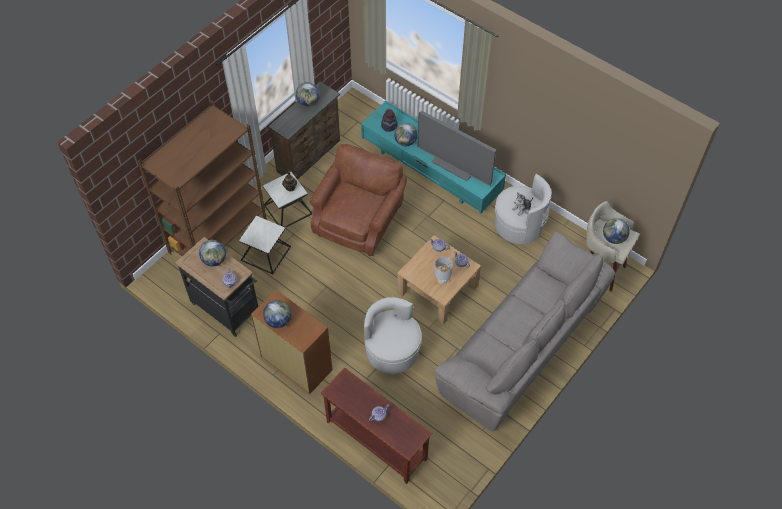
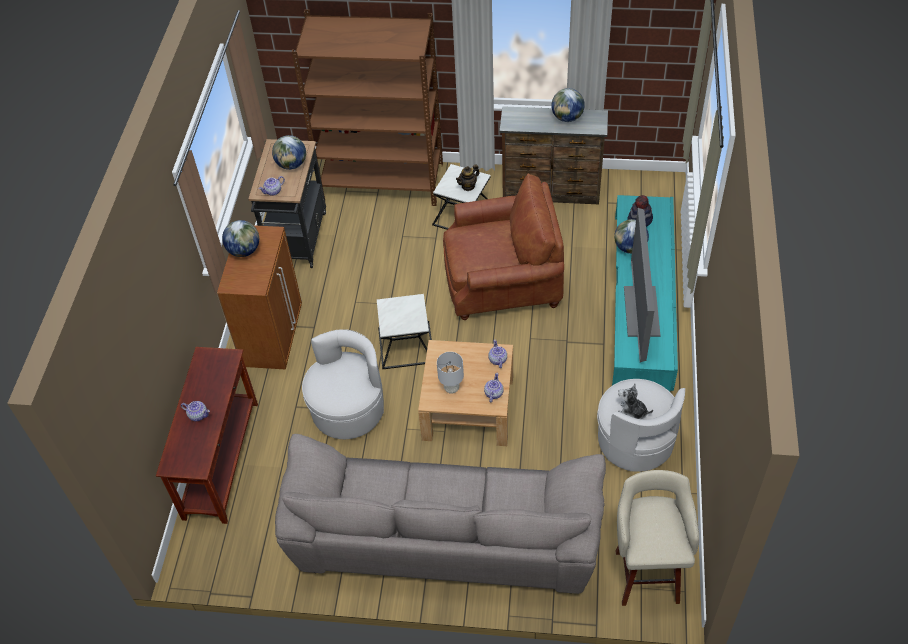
camera: 60 degrees right, 5 degrees down
(265, 253) = (391, 230): side table -> side table (406, 345)
(613, 238) = (653, 531): globe -> none

